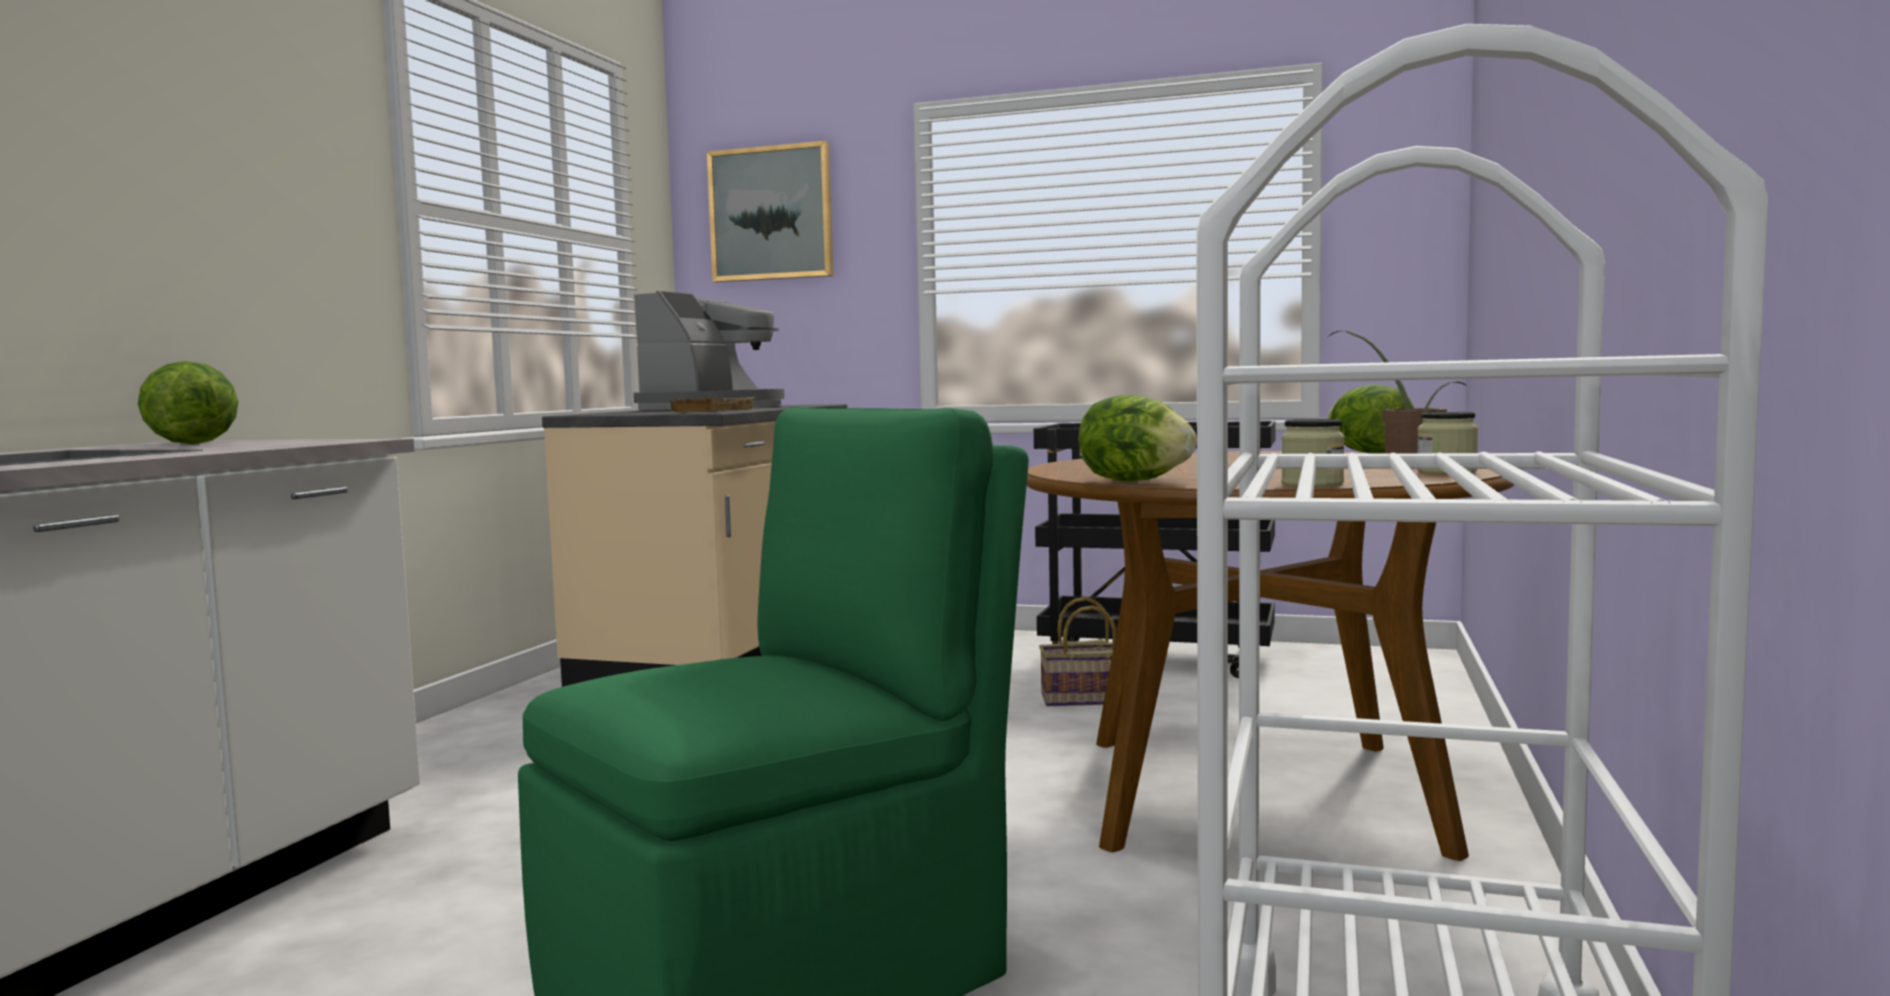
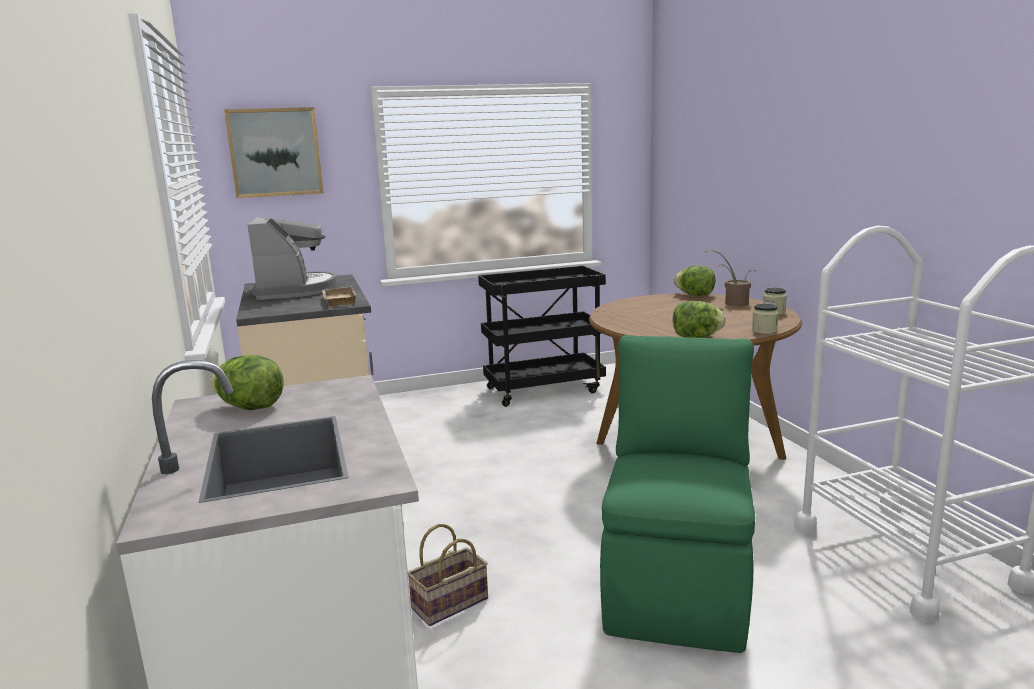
camera: 35 degrees left, 10 degrees up
(1084, 699) = (551, 421): basket -> basket (449, 605)

